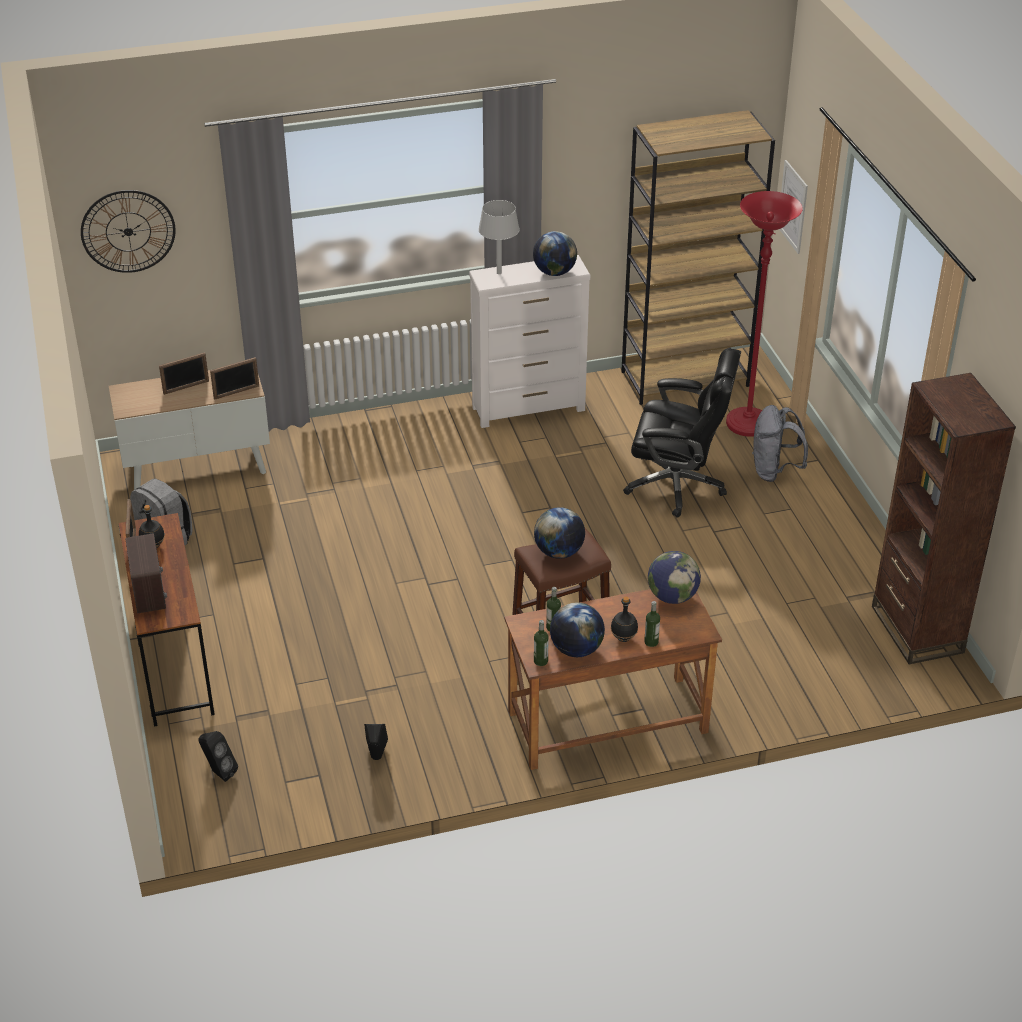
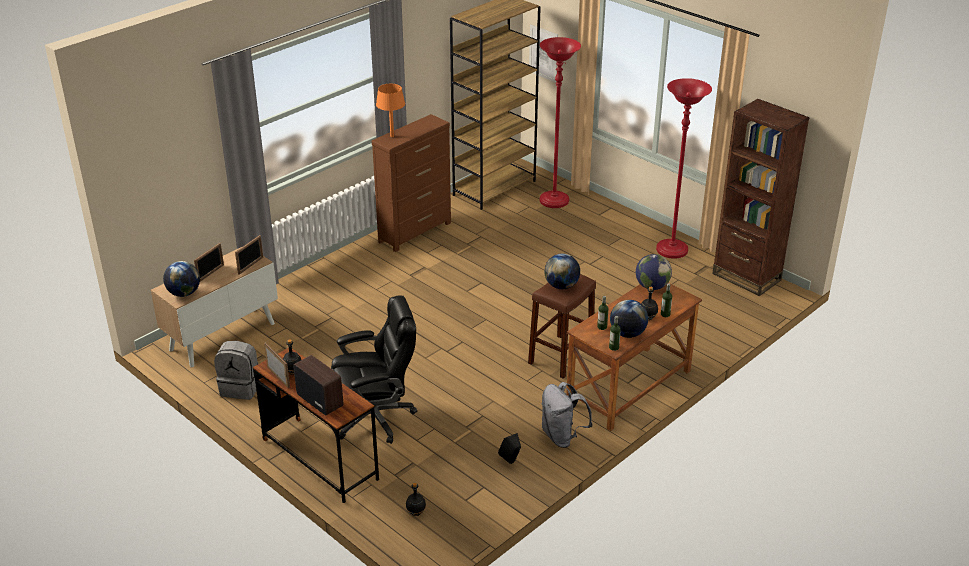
camera: 30 degrees left, 5 degrees down
(128, 231) = (149, 163): wall clock -> none
(219, 772) = (416, 512): black speaker -> black bottle
(499, 273) = (392, 136): grey table lamp -> orange table lamp
(529, 409) = (415, 232): white dresser -> brown dresser
(554, 272) = (426, 127): globe -> globe (184, 293)
(678, 485) = (545, 246): black office chair -> black office chair (375, 417)
(774, 471) = (592, 221): grey backpack -> grey backpack (562, 436)
(845, 552) = (672, 250): none -> red floor lamp

